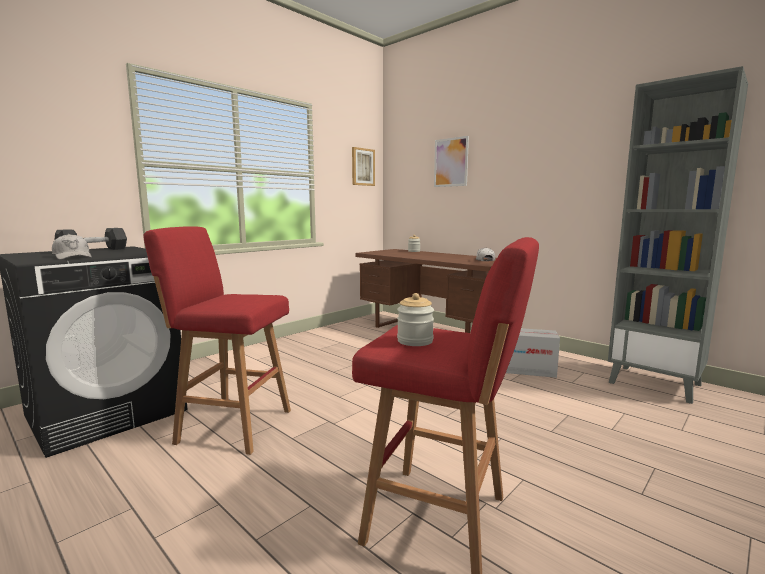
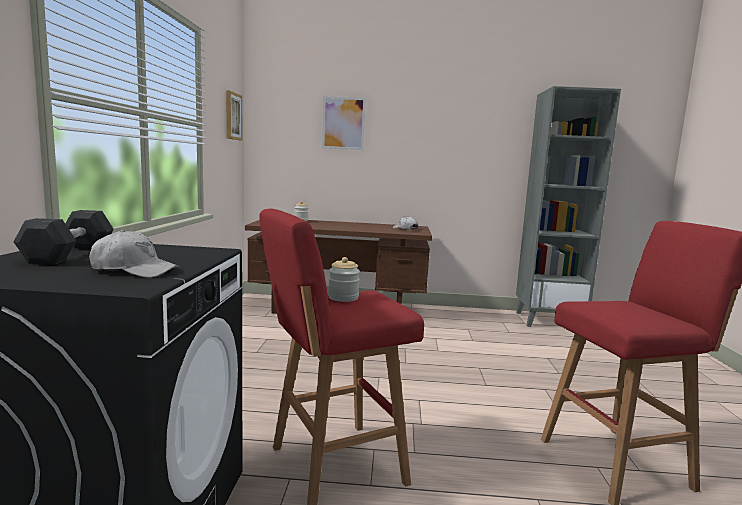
camera: 40 degrees left, 0 degrees up
(415, 341) = (634, 314): jar -> jar (343, 298)
(528, 370) = (469, 329): cardboard box -> none

